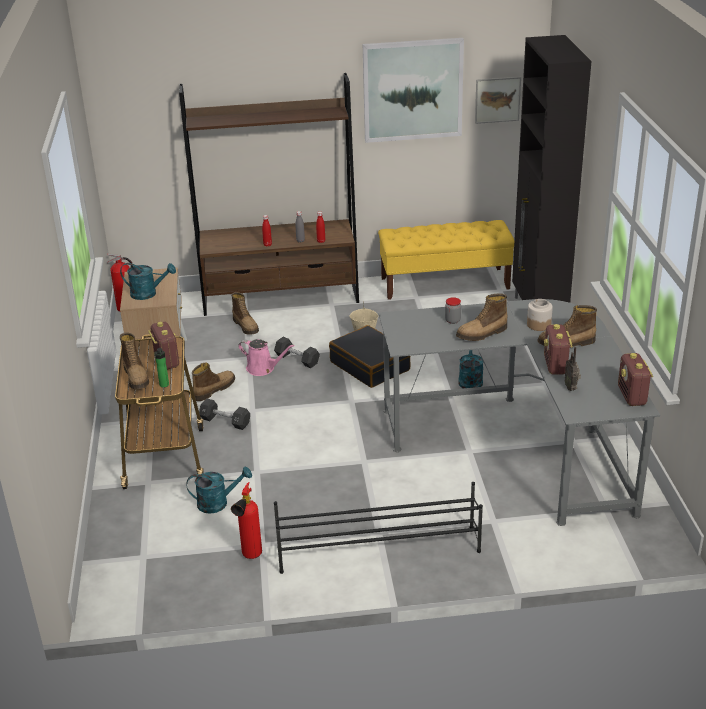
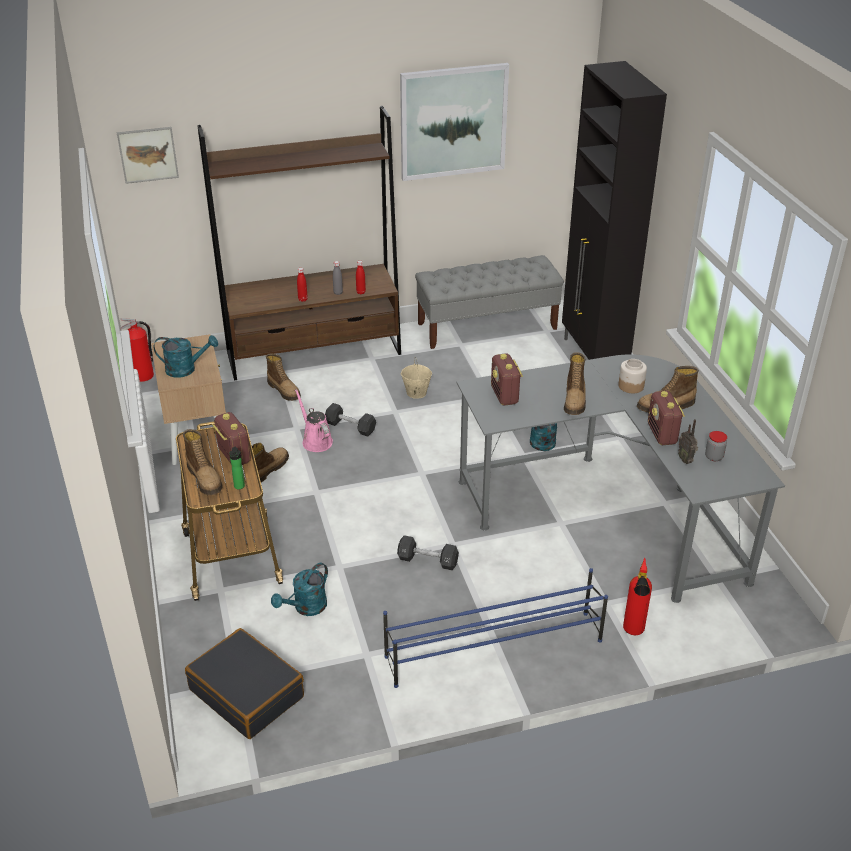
camera: 10 degrees left, 5 degrees up
(218, 503) = (306, 608): turquoise watering can -> turquoise watering can turned 150 degrees clockwise
(225, 421) = (289, 508): black dumbbell -> black dumbbell (427, 560)
(250, 557) = (357, 671): fire extinguisher -> fire extinguisher (633, 633)
(263, 369) = (315, 441): pink watering can -> pink watering can turned 135 degrees counterclockwise
(370, 366) = (431, 429): black suitcase -> black suitcase (247, 693)
(377, 549) = (492, 648): black shoe rack -> blue shoe rack
(445, 283) = (487, 326): yellow bench -> grey bench
(452, 320) = (539, 386): jar -> jar (714, 457)
(482, 334) = (575, 401): boot -> boot turned 45 degrees counterclockwise
(497, 99) = (542, 128): picture -> picture (148, 155)
(632, 396) = (750, 466): radio -> radio (504, 395)

